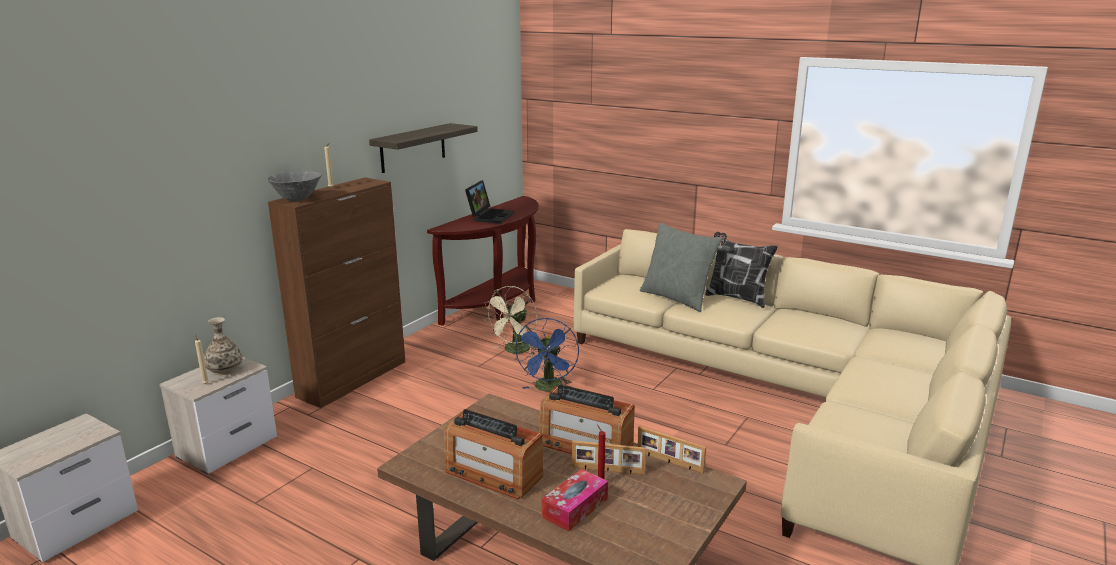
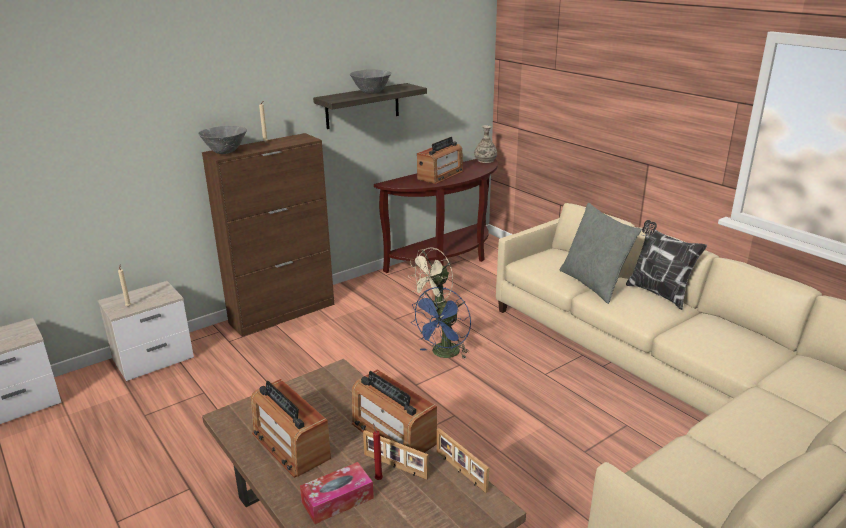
camera: 20 degrees right, 5 degrees up
(225, 369) = (151, 295): vase -> vase (485, 160)
(427, 132) = (371, 93): none -> grey bowl
(490, 216) = (440, 175): laptop -> radio

